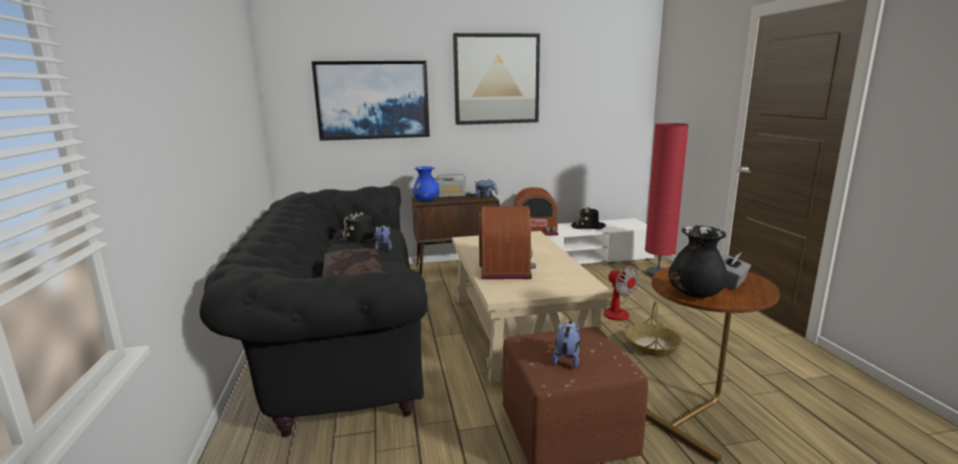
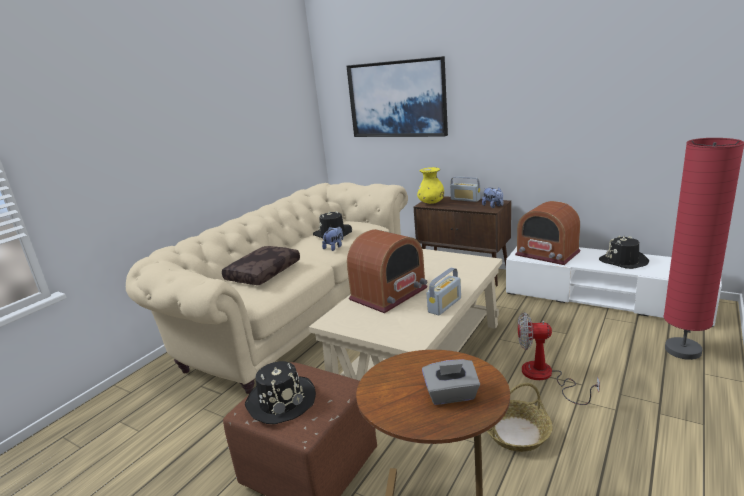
camera: 45 degrees right, 5 degrees up
(339, 339) = (295, 314): black sofa -> beige sofa
(426, 201) = (431, 203): blue vase -> yellow vase
(496, 79) = (521, 71): picture -> none
(563, 263) = (444, 305): none -> radio
(567, 358) = (281, 400): plush toy -> black hat
(617, 311) = (545, 377): fan -> fan turned 90 degrees clockwise
(695, 294) = (382, 391): black vase -> none

